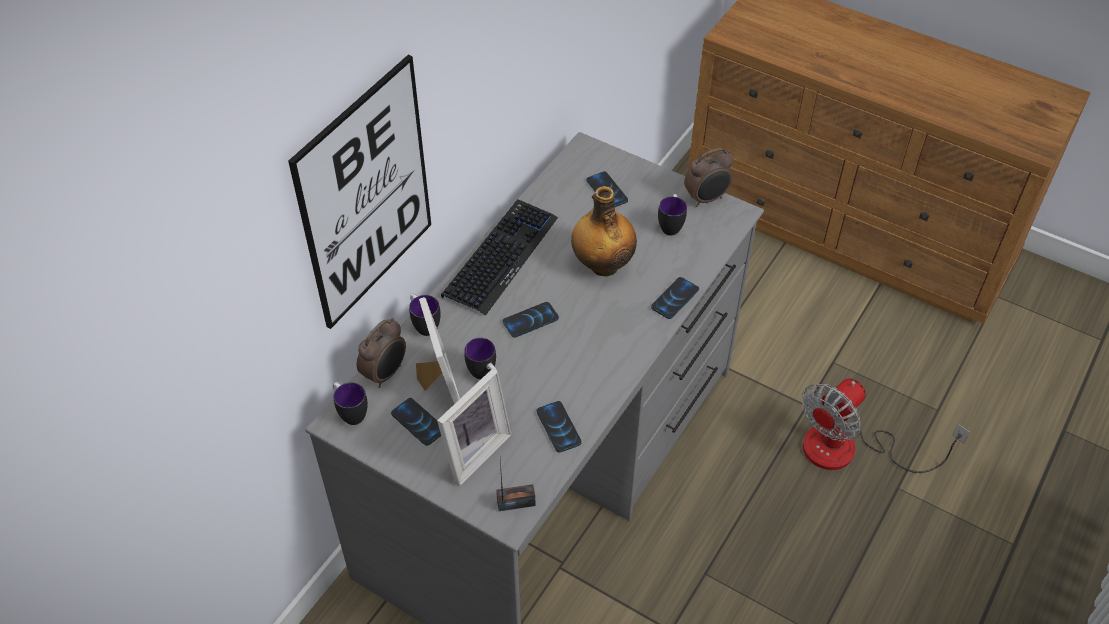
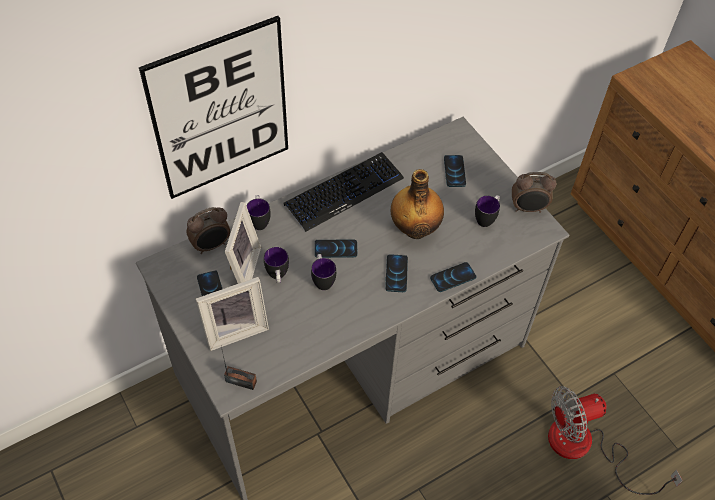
camera: 25 degrees right, 5 degrees up
(350, 413) = (171, 264): mug -> mug (322, 280)
(558, 427) = (305, 339): phone -> phone (396, 274)

